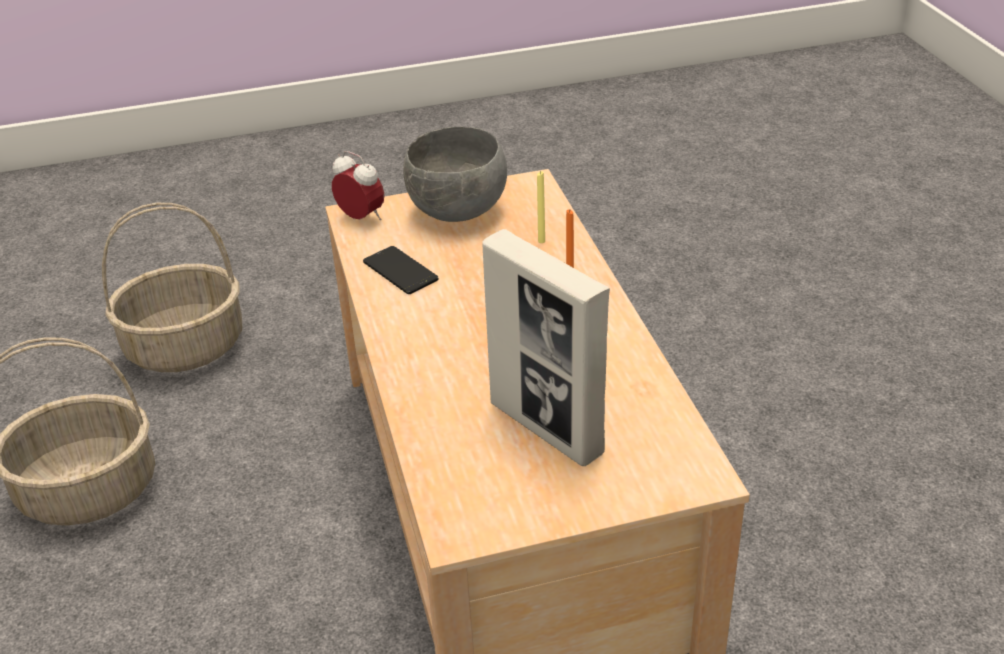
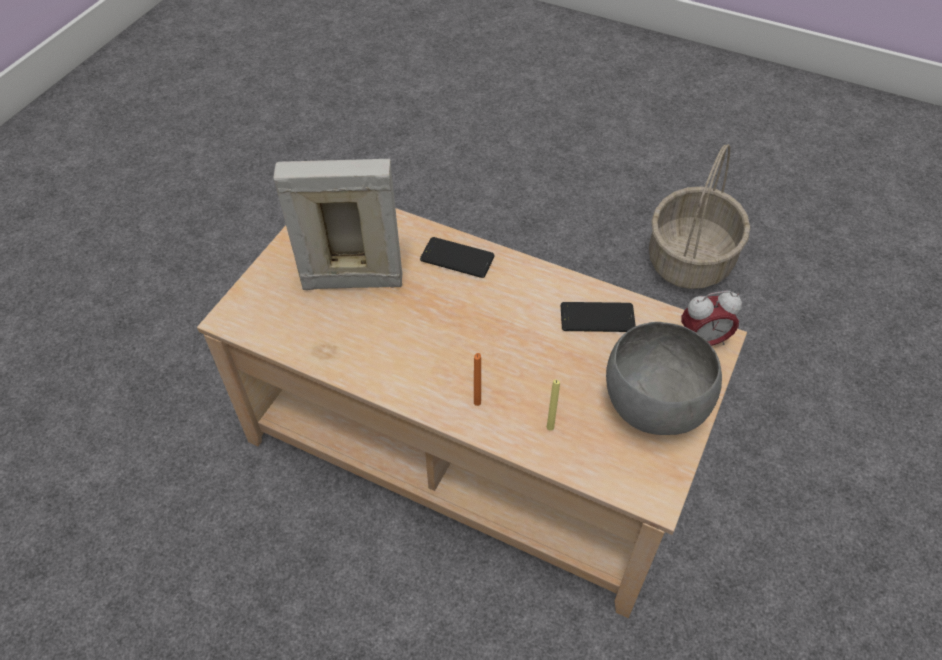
camera: 130 degrees right, 15 degrees up
(186, 346) = (826, 371): basket -> none
(426, 381) = (457, 258): none -> phone

